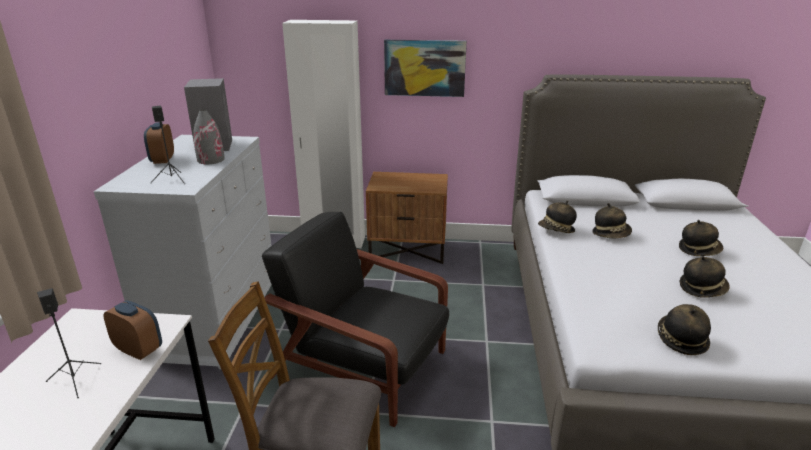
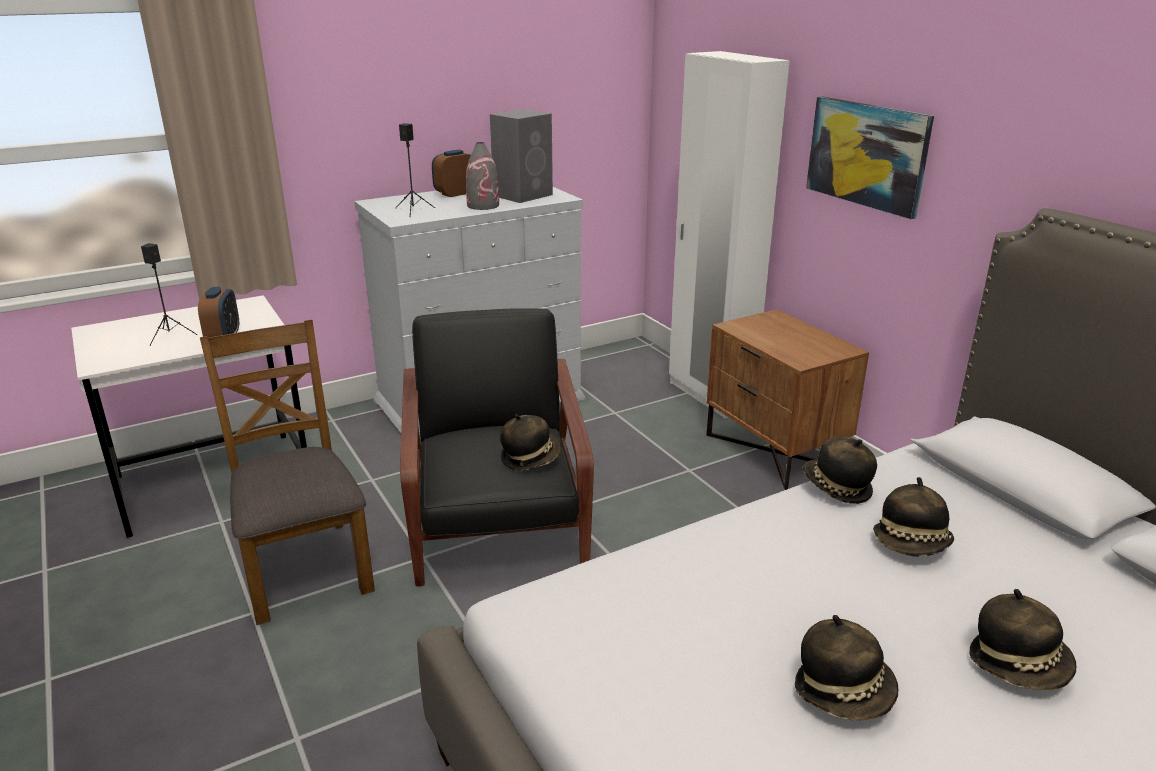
camera: 55 degrees right, 0 degrees up
(680, 340) = (622, 691): hat -> hat (530, 458)

